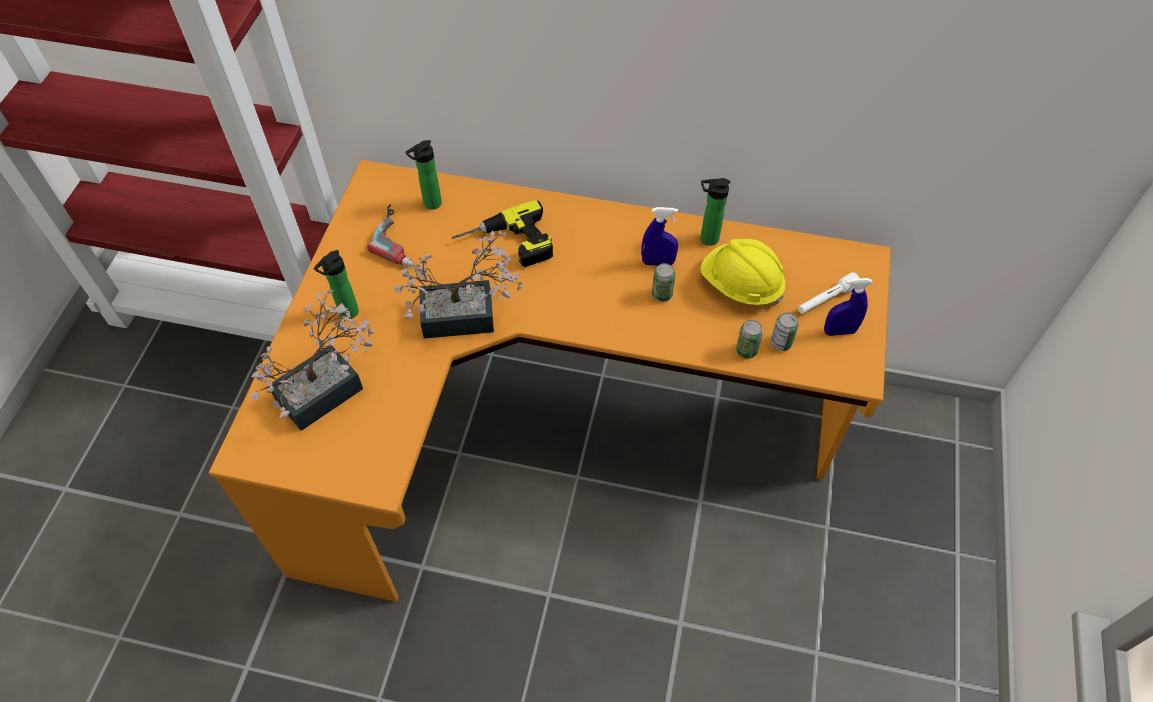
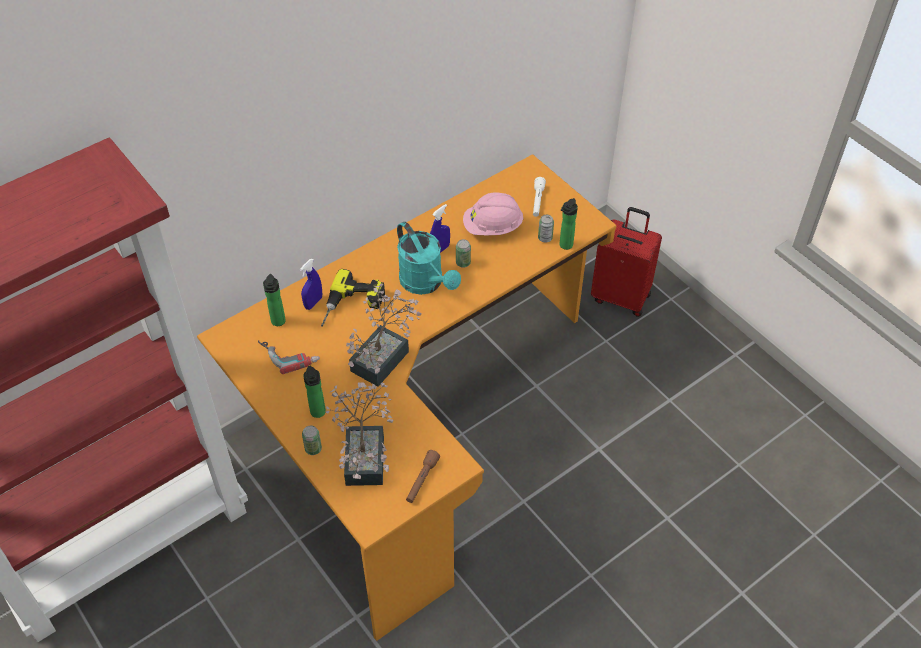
camera: 50 degrees left, 5 degrees down
(334, 462) = (422, 480): none -> brown flashlight
(599, 283) = (426, 283): none -> turquoise watering can
(706, 239) = (446, 219): bottle -> bottle (565, 246)
(740, 285) = (492, 227): yellow hard hat -> pink hard hat
(746, 351) = (535, 254): can -> can (313, 449)
(839, 331) = (561, 211): blue spray bottle -> blue spray bottle (313, 303)
(902, 499) = (621, 296): none -> red suitcase

